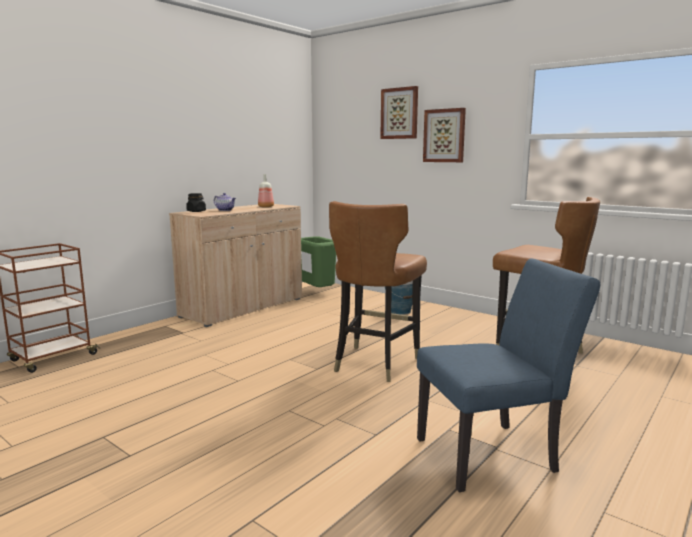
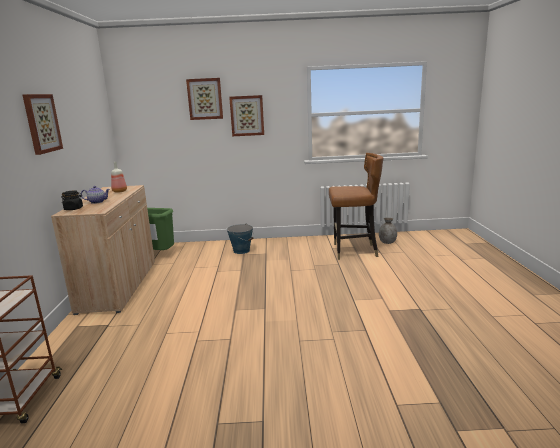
camera: 40 degrees left, 5 degrees up
(185, 124) = (41, 123): none -> picture
(375, 363) = (290, 290): brown chair -> none
(495, 454) = (424, 312): blue chair -> none
(615, 357) = (387, 242): none -> grey vase

